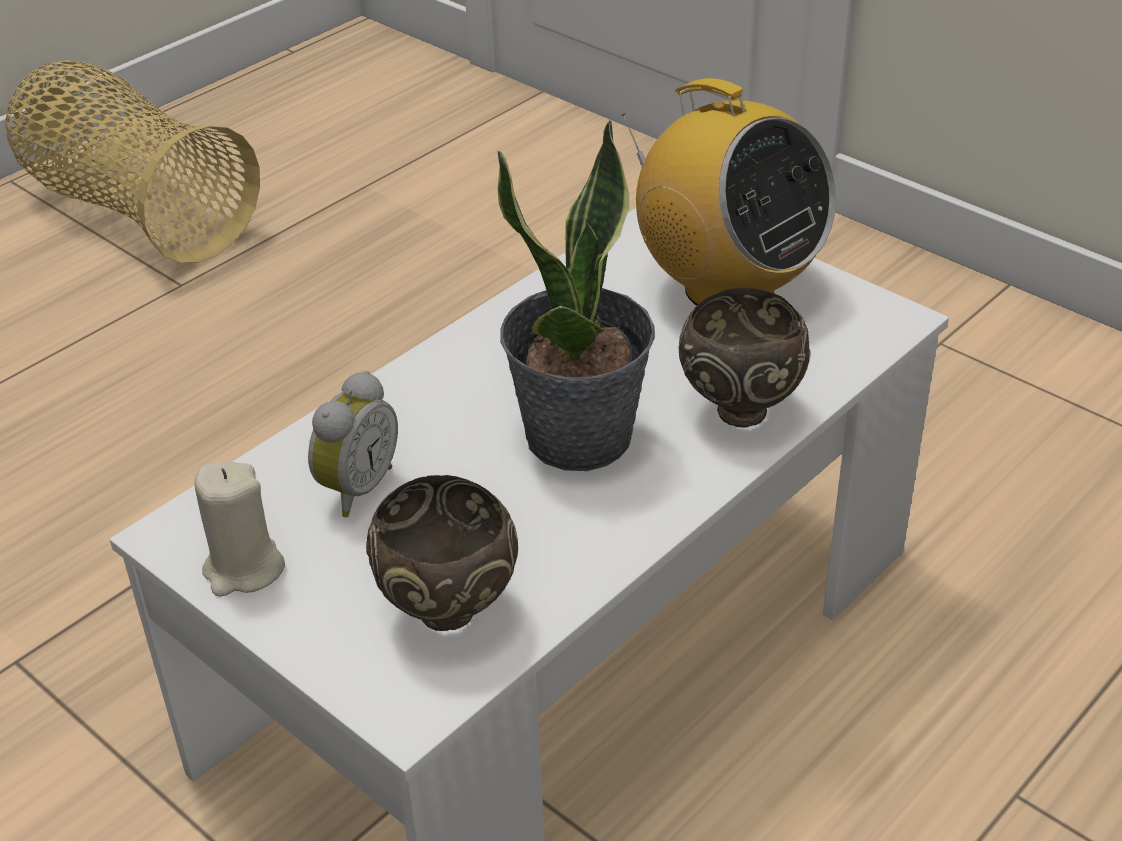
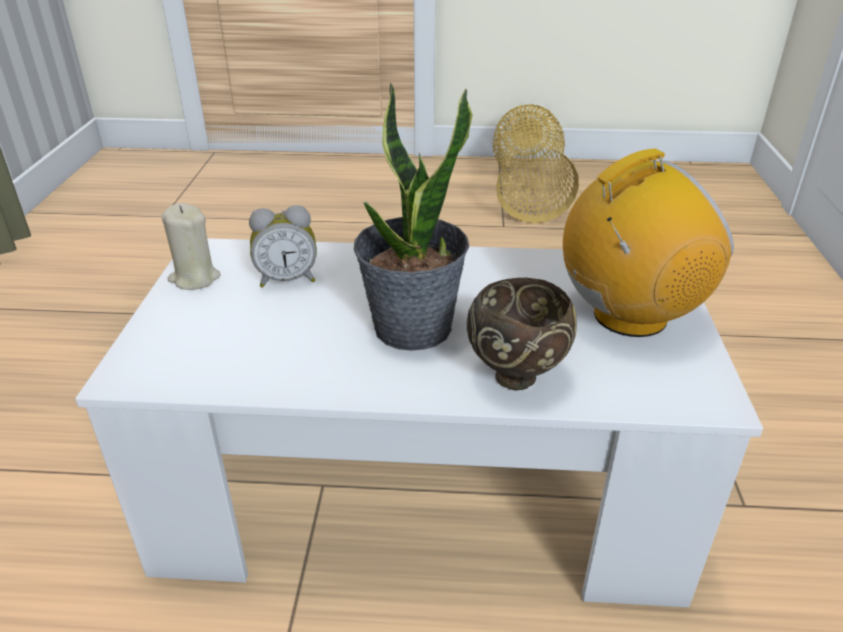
camera: 50 degrees right, 5 degrees down
(450, 613) = (214, 354): brown bowl -> none
(727, 288) = (629, 316): radio -> radio turned 120 degrees counterclockwise

